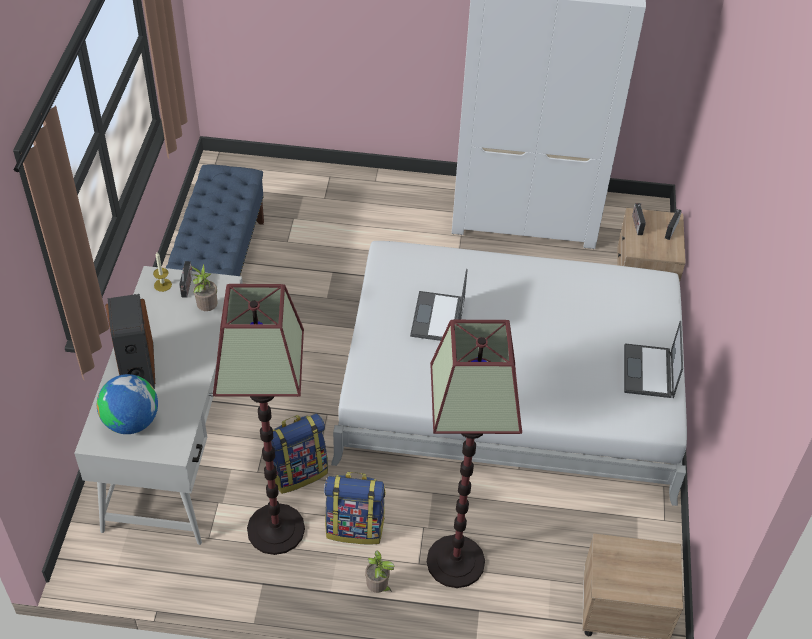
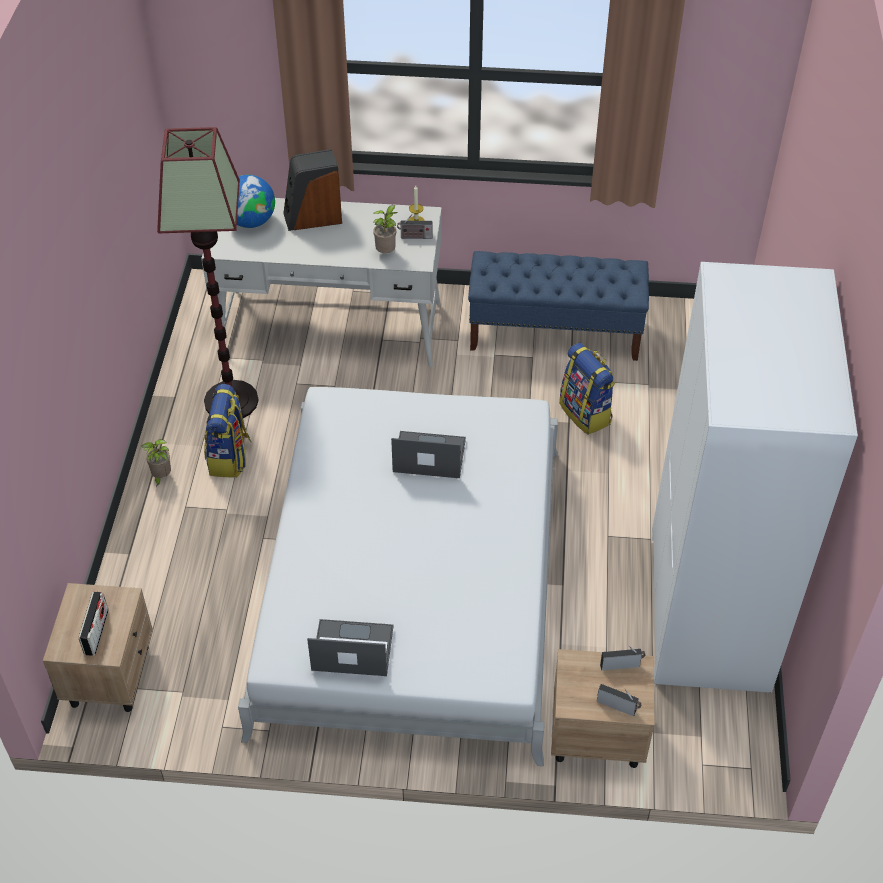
camera: 90 degrees right, 0 degrees up
(298, 472) = (295, 412): backpack -> backpack (586, 413)
(455, 562) = (184, 535): floor lamp -> none
(646, 565) = (96, 632): none -> radio

